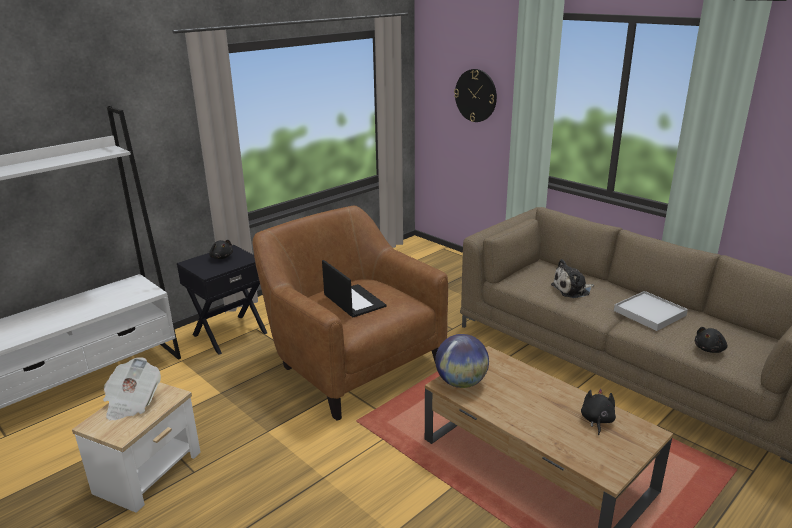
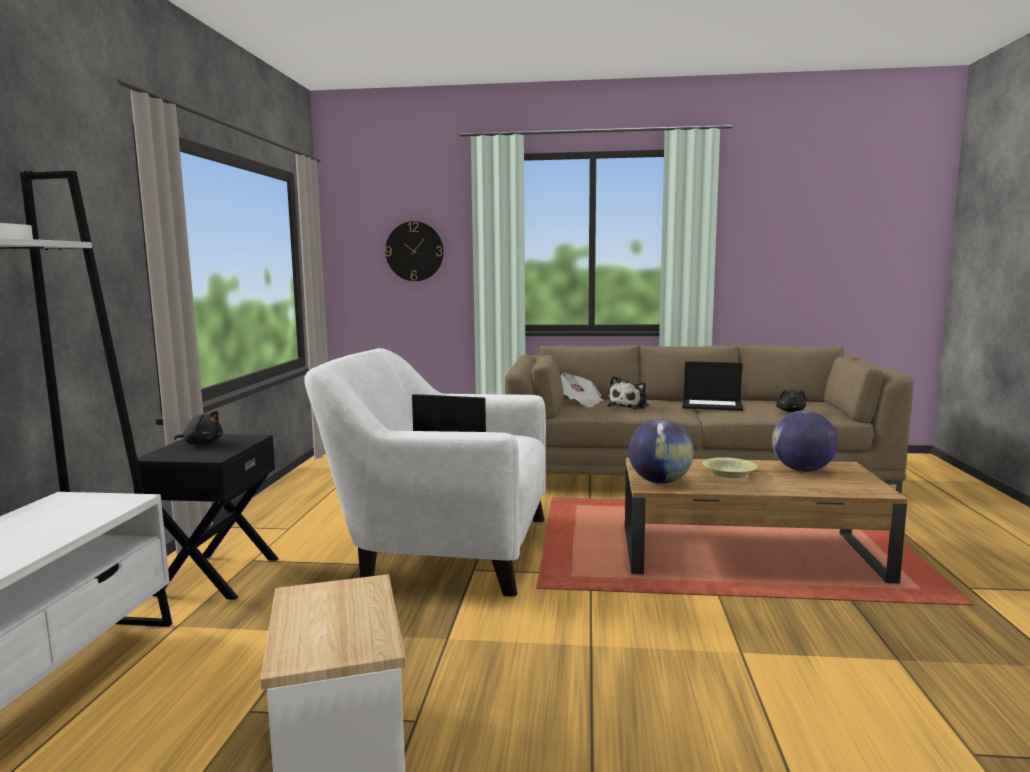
camera: 40 degrees left, 15 degrees down
(132, 402) = (314, 613): newspaper -> newspaper (579, 402)
(352, 361) = (440, 547): brown armchair -> white armchair
(527, 397) = (729, 474): none -> yellow bowl
(596, 420) = (802, 470): black plush toy -> globe
(650, 313) = (712, 405): white tray -> laptop

